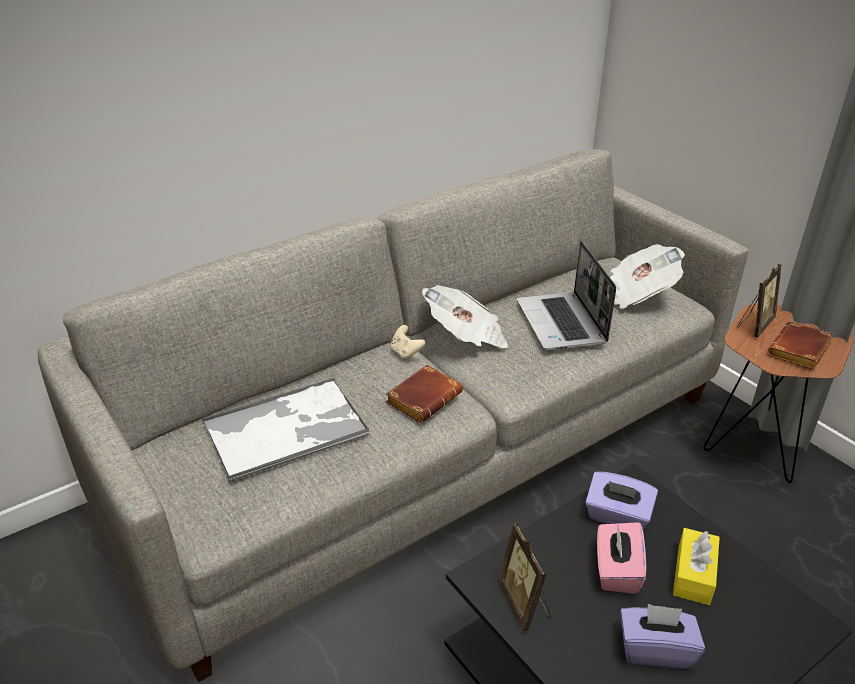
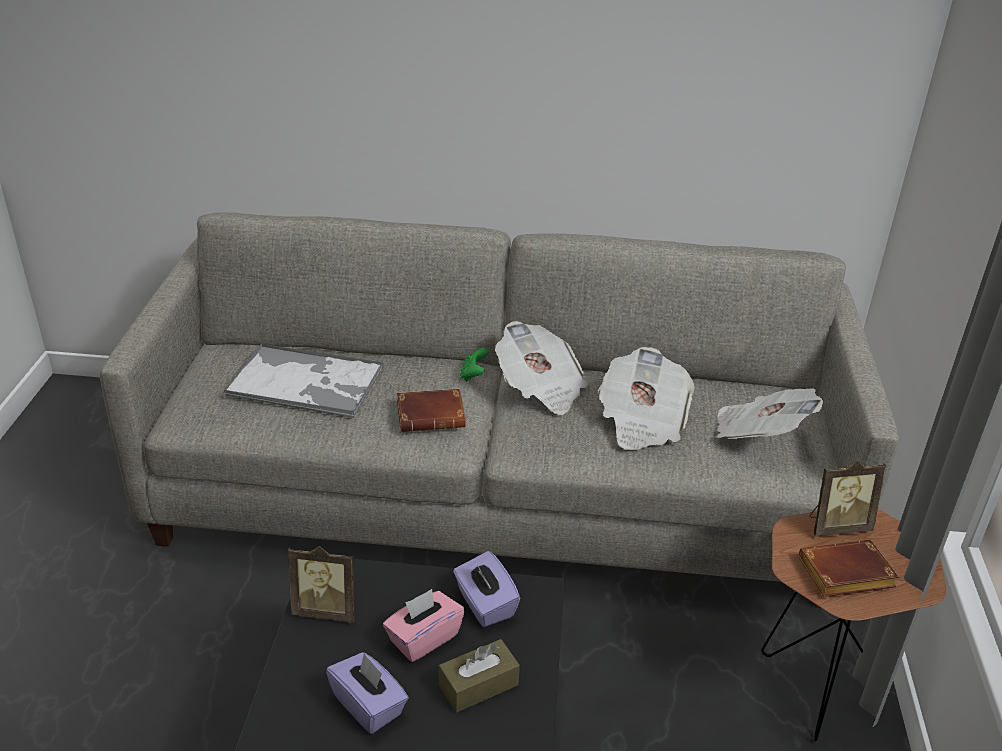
camera: 40 degrees right, 0 degrees up
(406, 352) = (473, 375): beige game controller -> green game controller
(525, 603) = (327, 609): picture frame -> picture frame turned 105 degrees counterclockwise
(562, 323) = (641, 421): laptop -> newspaper
(693, 575) = (478, 685): yellow tissue box -> brown tissue box

